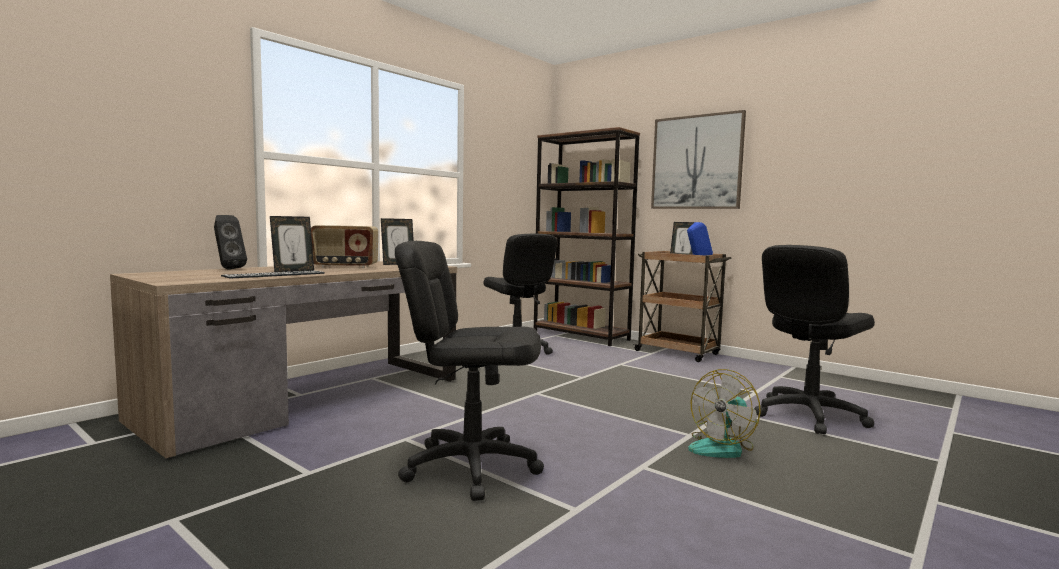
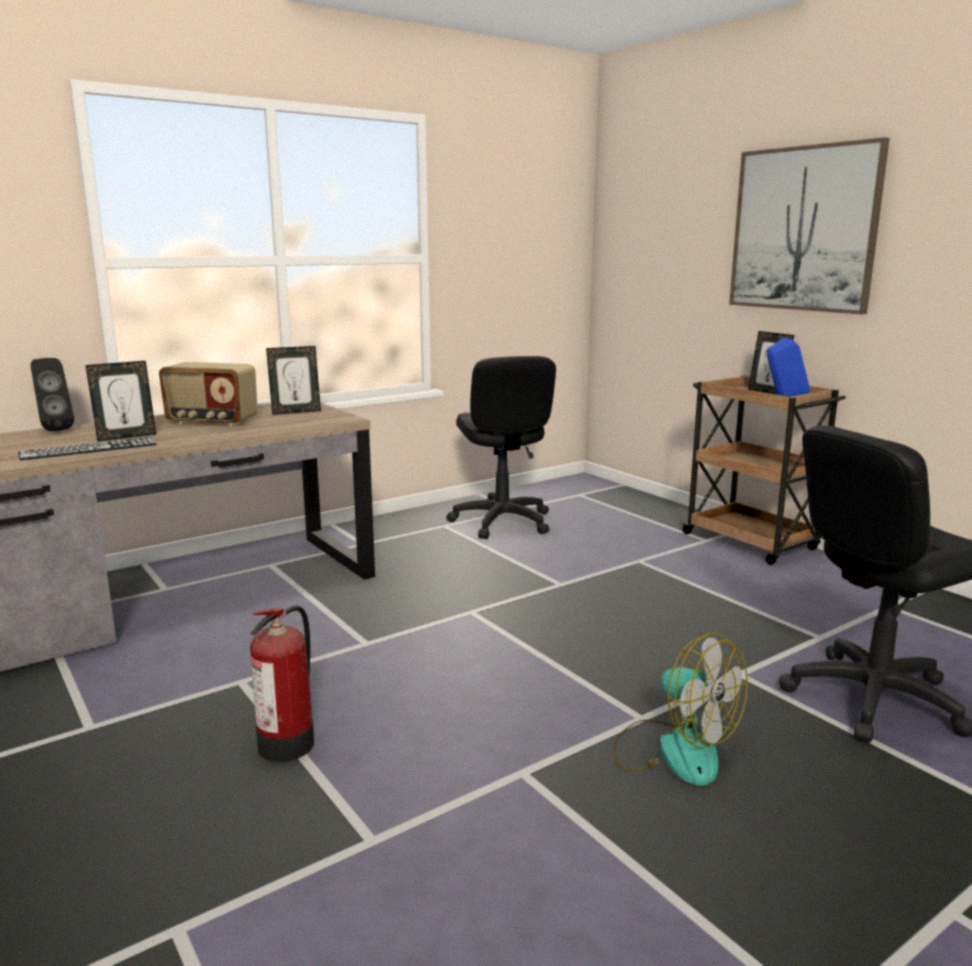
camera: 15 degrees right, 10 degrees up
(471, 467) = (288, 742): black office chair -> fire extinguisher
(581, 336) = (619, 497): brown bookcase -> none
(722, 447) = (674, 750): fan -> fan turned 105 degrees counterclockwise

